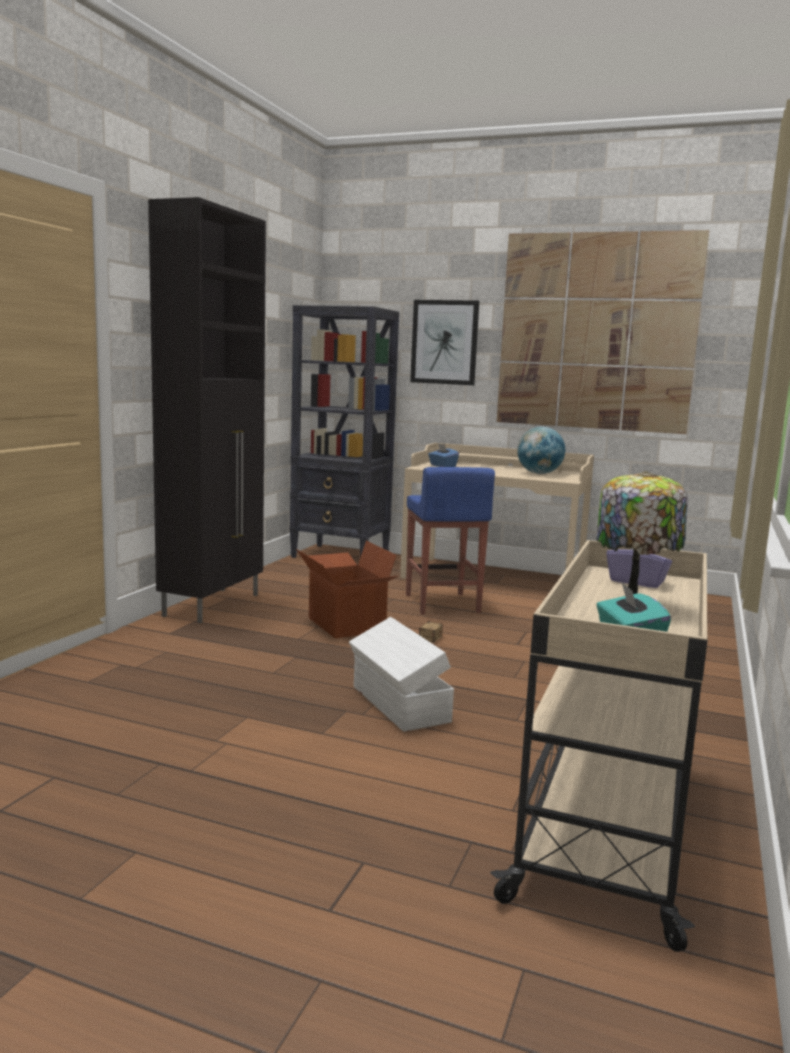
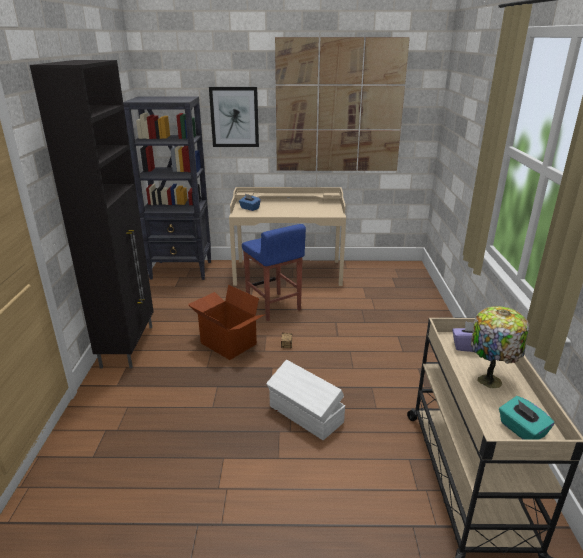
camera: 20 degrees left, 15 degrees up
(539, 473) = (313, 207): globe -> none

